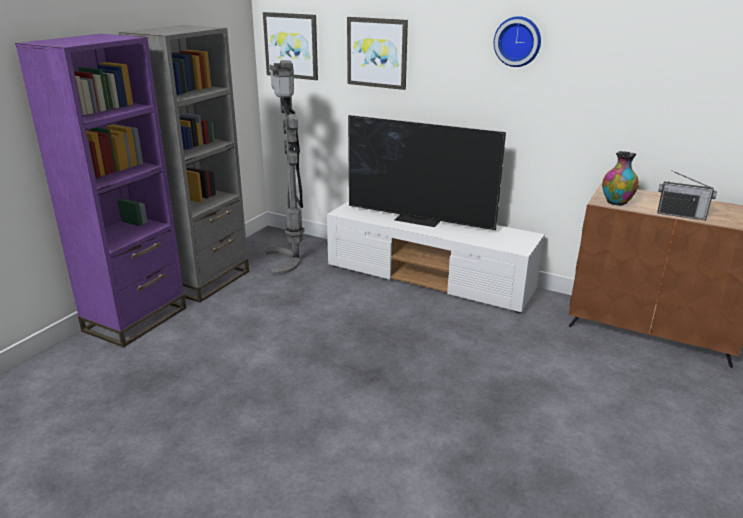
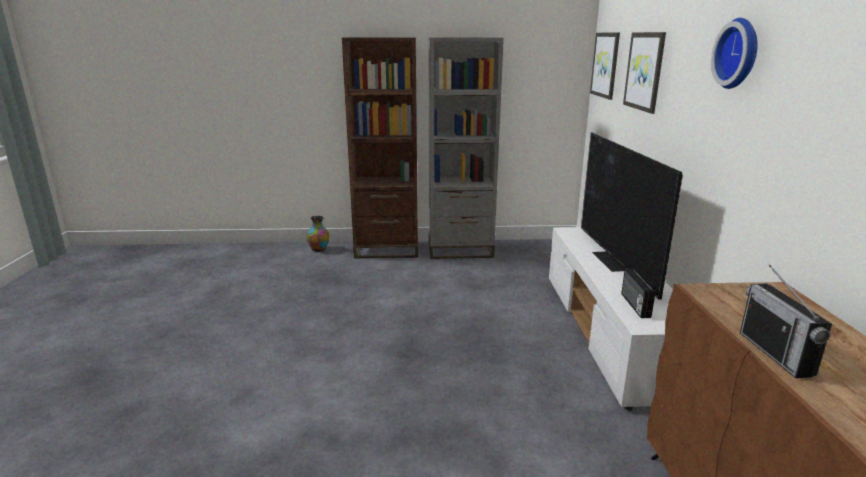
camera: 60 degrees right, 5 degrees down
(136, 319) = (387, 249): purple bookcase -> brown bookcase
(292, 261) = (535, 265): grey floor lamp -> none
(491, 240) = (634, 305): none -> radio
(616, 202) = (723, 300): vase -> vase (319, 249)

